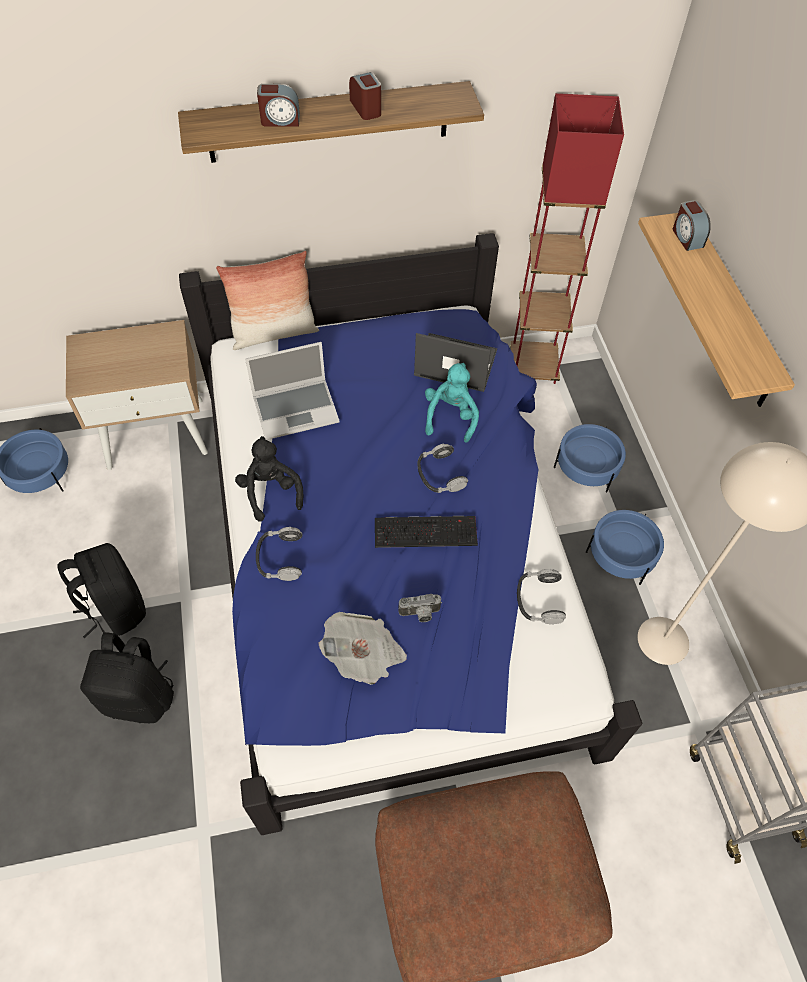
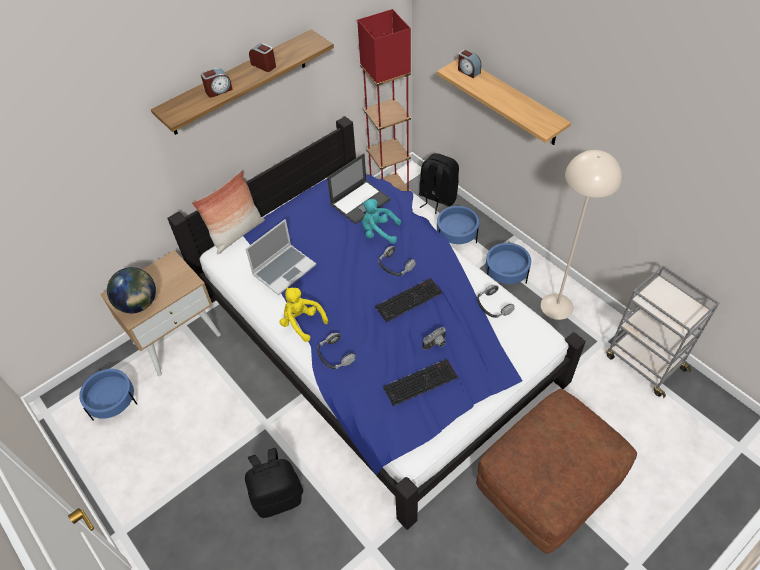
camera: 25 degrees left, 5 degrees down
(98, 370) = (139, 304): none -> globe
(115, 608) = (225, 454): black backpack -> black backpack (437, 198)
(270, 491) = (302, 322): black plush toy -> yellow plush toy
(364, 655) = (421, 381): newspaper -> keyboard
(450, 416) = (378, 232): turquoise plush toy -> turquoise plush toy turned 60 degrees counterclockwise
(454, 363) = (360, 201): laptop -> laptop turned 150 degrees clockwise

